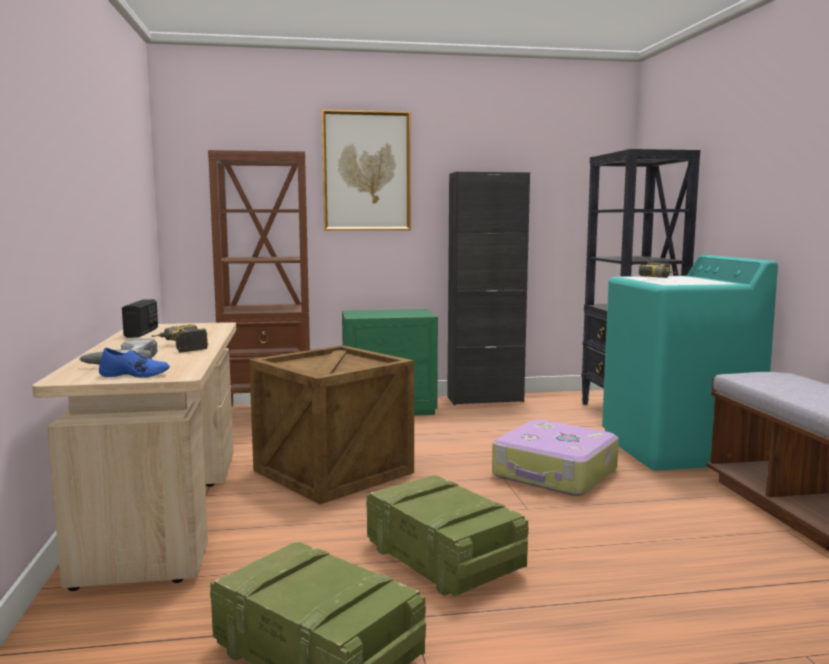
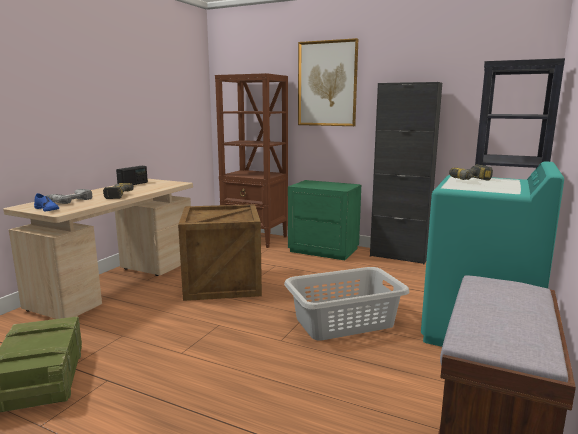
camera: 35 degrees right, 5 degrees up
(441, 558) = (179, 353): crate -> none
(555, 473) = (345, 322): suitcase -> grey laundry basket

